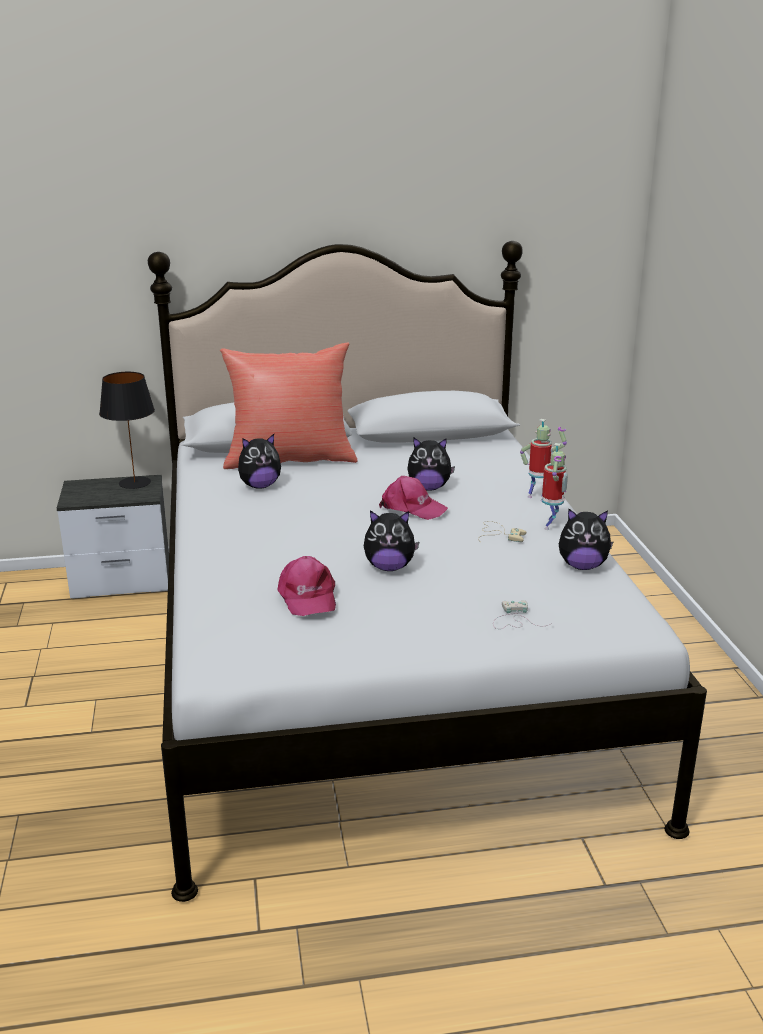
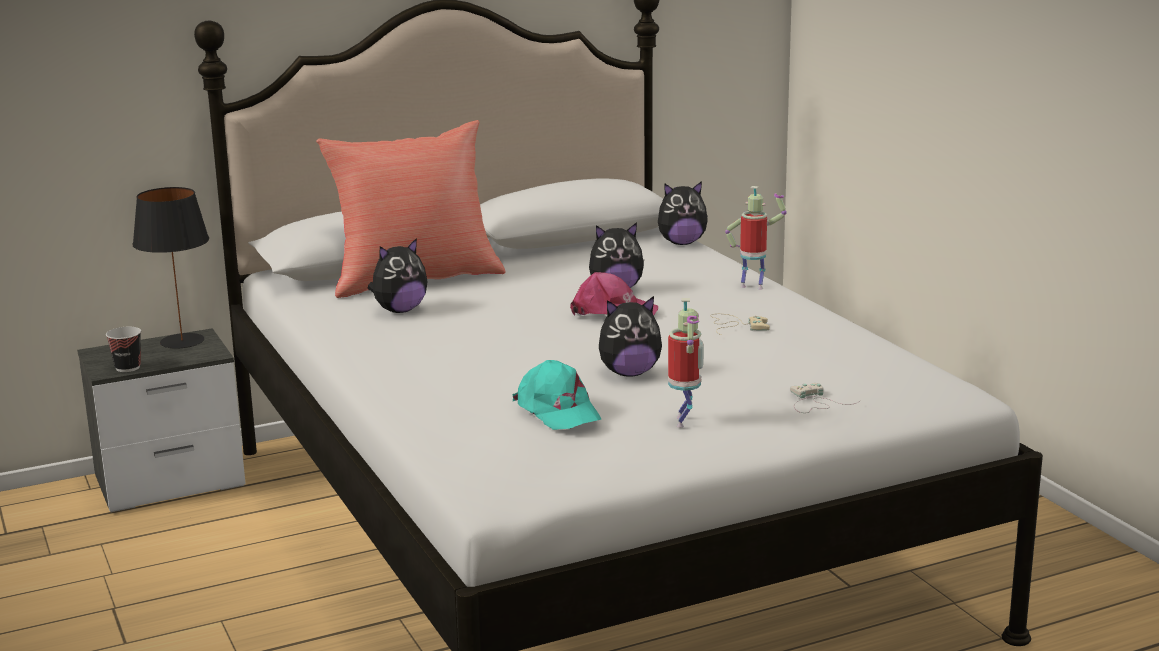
camera: 15 degrees left, 5 degrees down
(86, 500) = (128, 367): none -> cup
(307, 596) = (557, 410): pink cap -> turquoise cap
(551, 526) = (789, 312): toy robot -> toy robot (685, 422)
(582, 566) = (852, 345): plush toy -> plush toy (681, 243)

